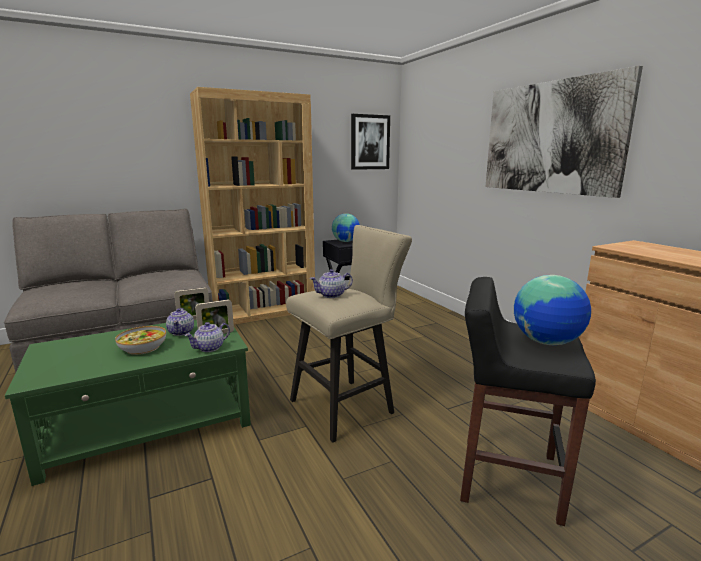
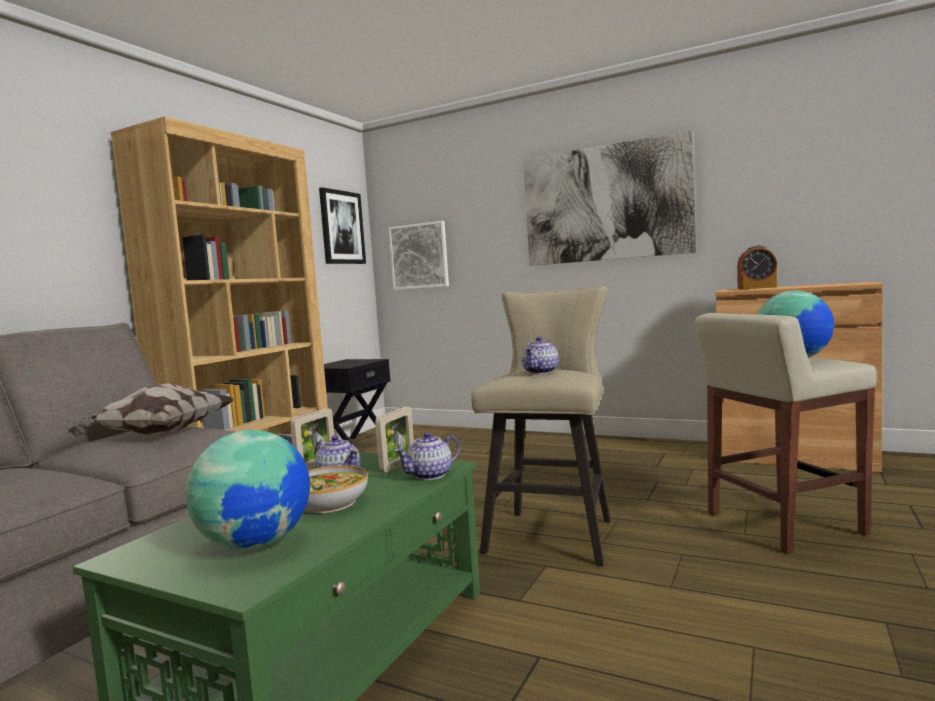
camera: 35 degrees left, 10 degrees down
(171, 277) = (160, 434): none -> pillow
(210, 348) = (431, 475): teapot -> teapot turned 45 degrees clockwise
(346, 241) = (340, 364): globe -> globe (256, 544)
(422, 167) = (419, 256): none -> picture
(507, 477) = (781, 524): black stool -> beige stool
(653, 248) = (757, 288): none -> alarm clock

